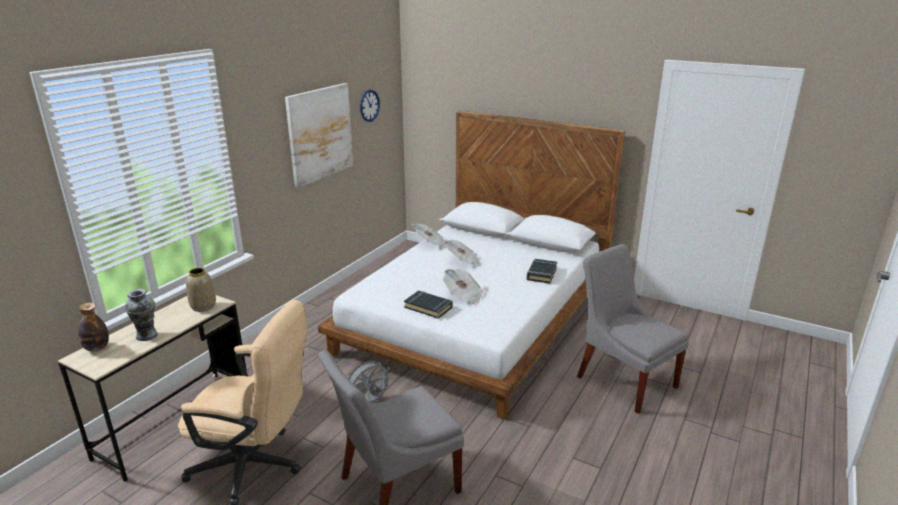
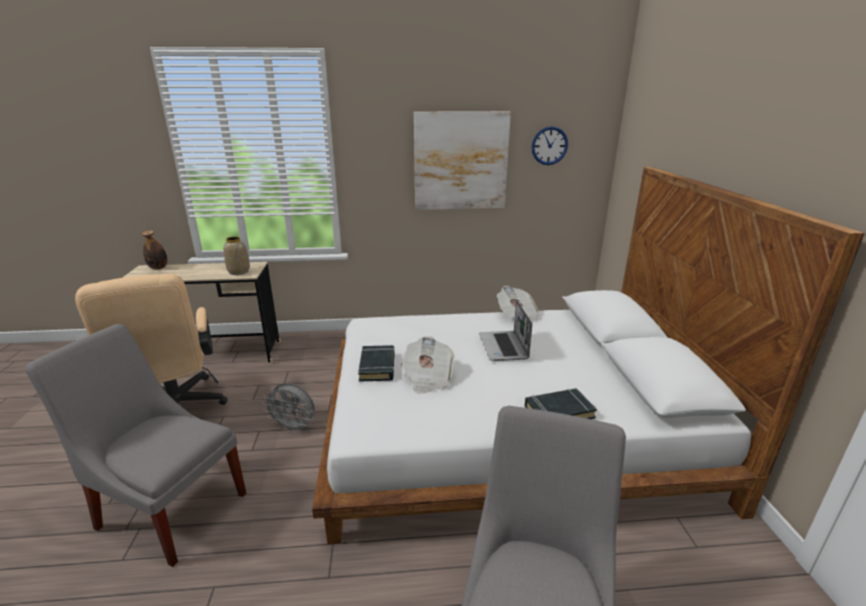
camera: 55 degrees right, 0 degrees up
(146, 335) = (183, 273): vase -> none
(463, 261) = (504, 347): newspaper -> laptop

